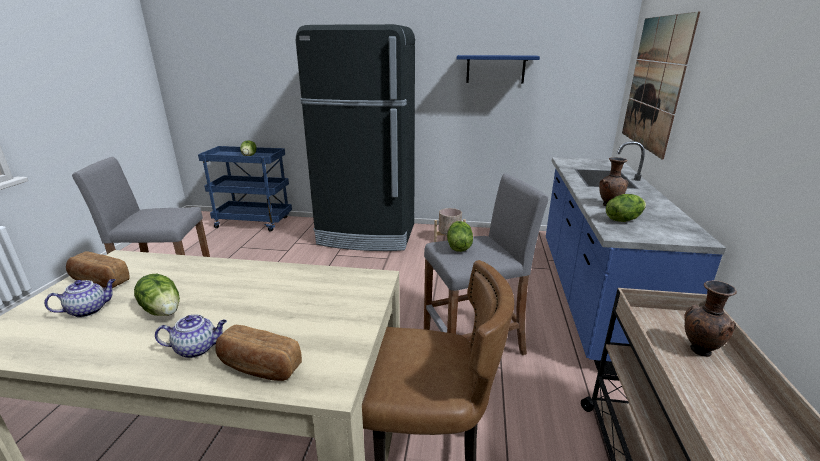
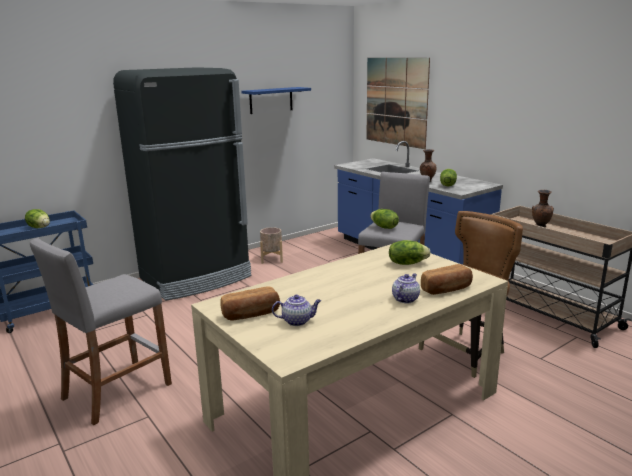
camera: 45 degrees left, 5 degrees down
(89, 310) = (297, 321): teapot -> teapot turned 75 degrees clockwise
(163, 310) = (339, 301): lettuce -> lettuce (407, 263)

